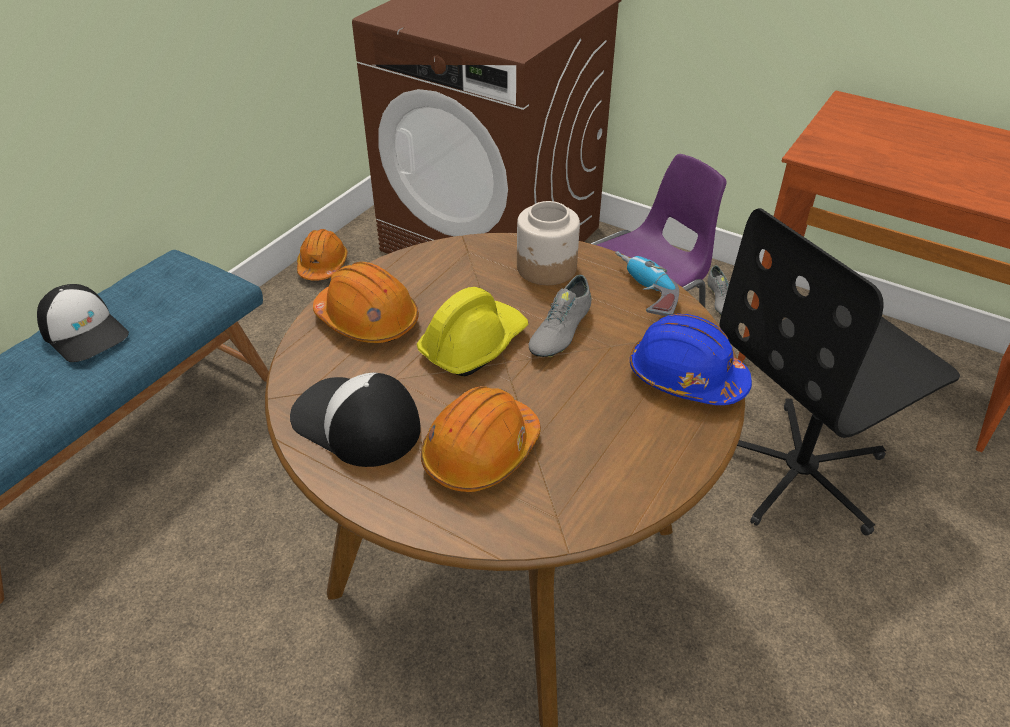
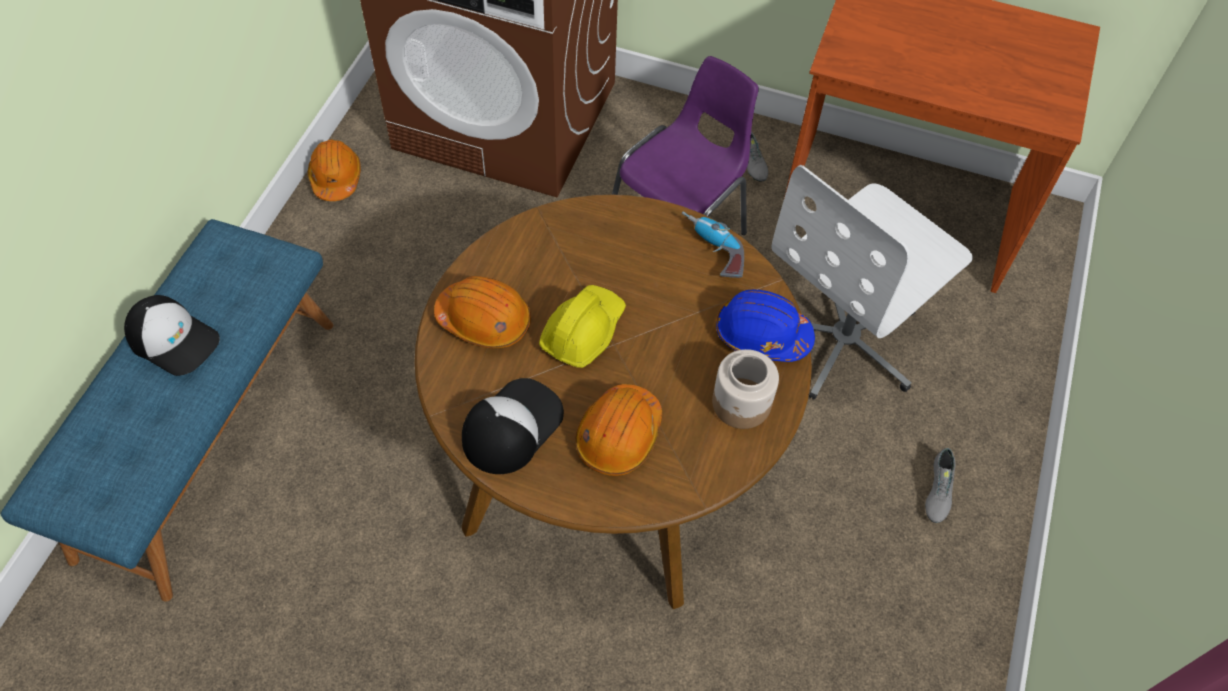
camera: 15 degrees left, 15 degrees up
(355, 423) = (511, 426): cap -> cap turned 105 degrees clockwise
(546, 268) = (623, 235): jar -> jar (741, 404)
(560, 331) = (651, 304): grey shoe -> grey shoe (937, 491)
(800, 471) = (845, 339): black office chair -> white office chair

